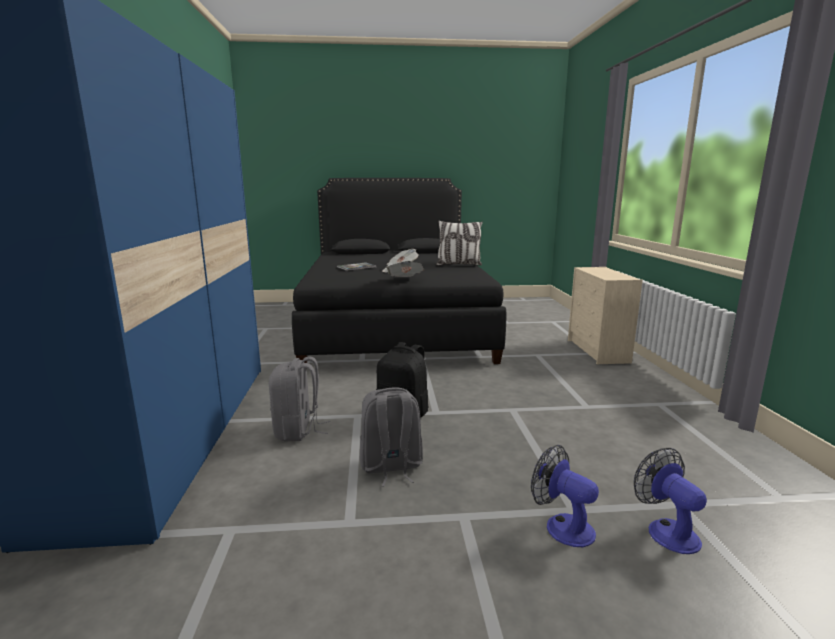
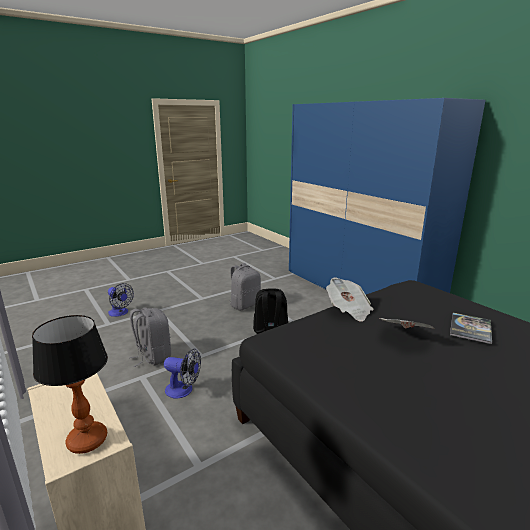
camera: 150 degrees right, 5 degrees up
(298, 431) = (309, 306): grey backpack -> grey backpack (153, 356)
(458, 264) = (384, 410): pillow -> none
(562, 526) = (163, 304): fan -> fan (183, 390)
(595, 269) = (86, 441): none -> table lamp

